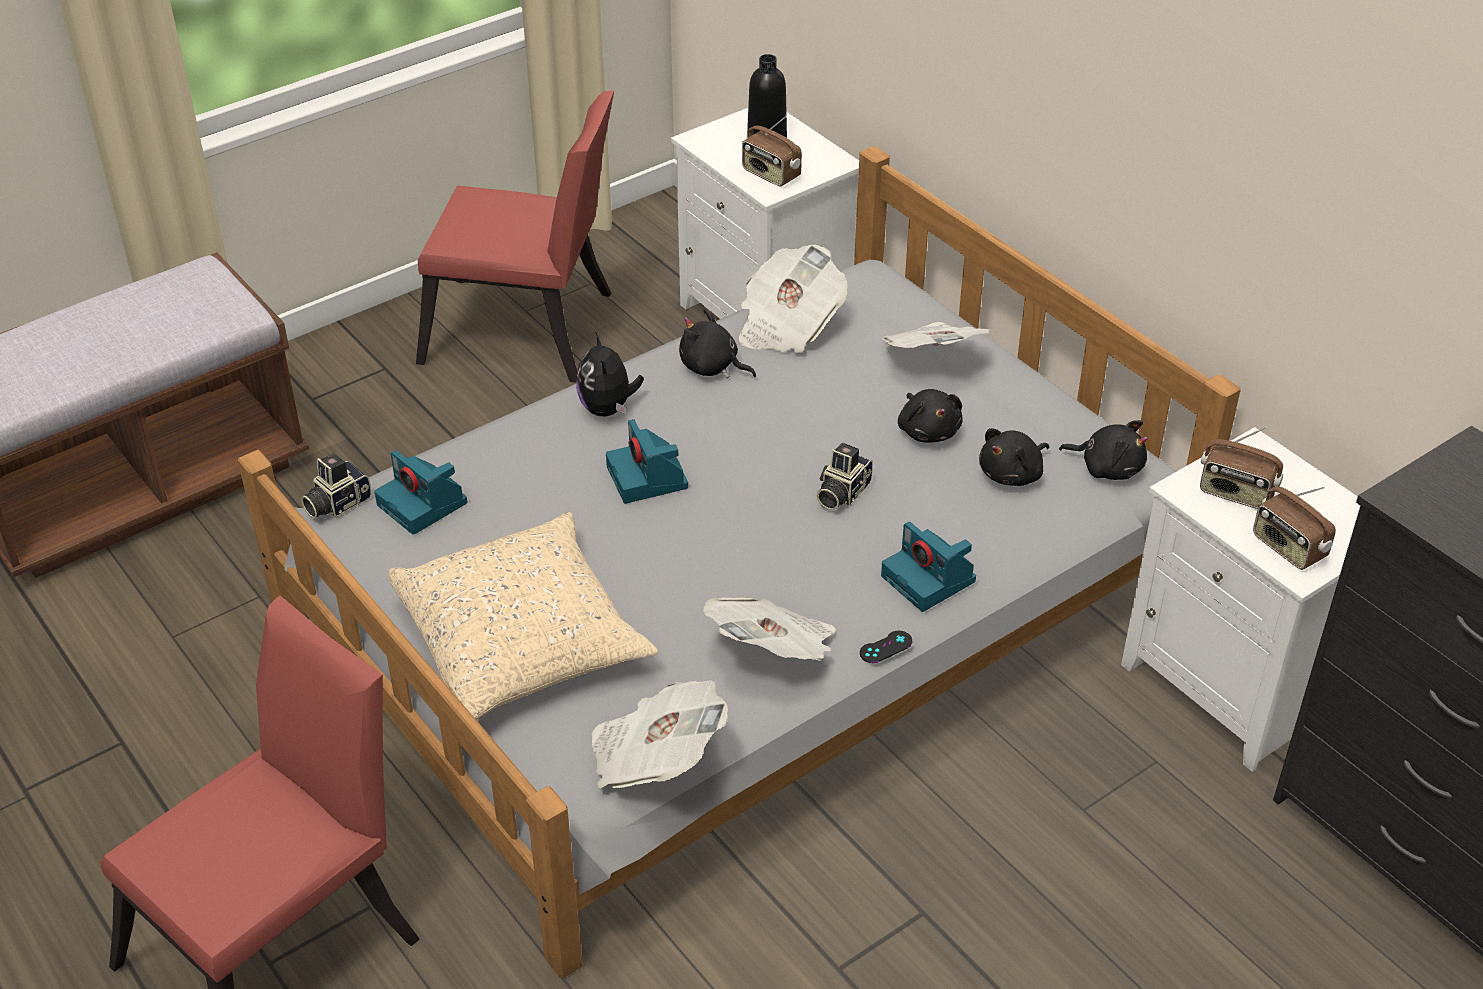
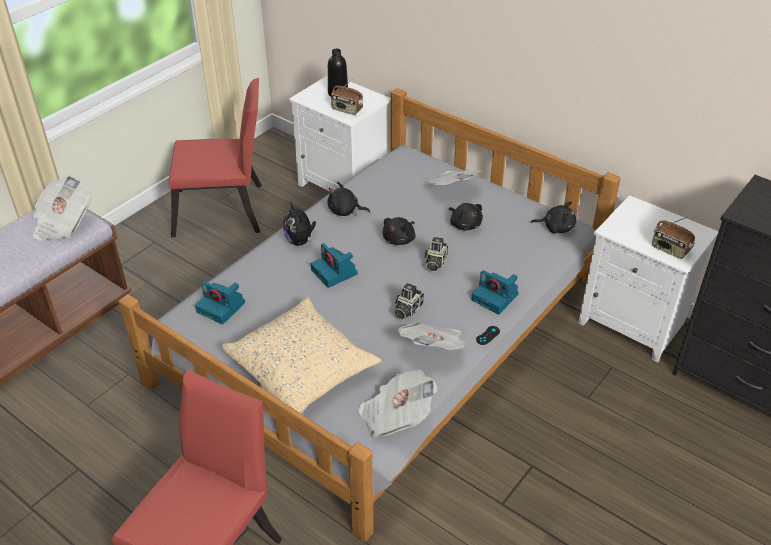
camera: 15 degrees left, 0 degrees up
(336, 503) = (174, 315): camera -> camera (407, 309)
(787, 325) = (374, 184): newspaper -> newspaper (63, 223)
(1013, 474) = (514, 238): black plush toy -> black plush toy (400, 239)
(1235, 493) = (634, 228): radio -> none

